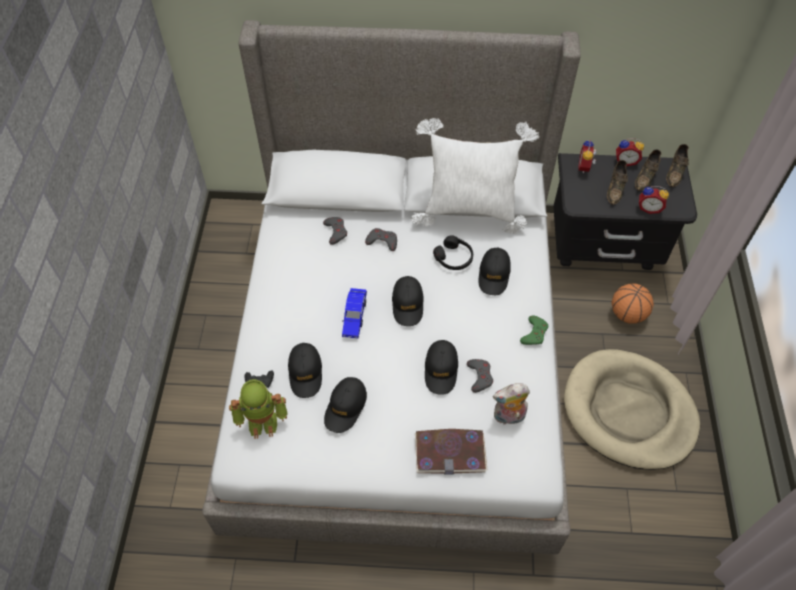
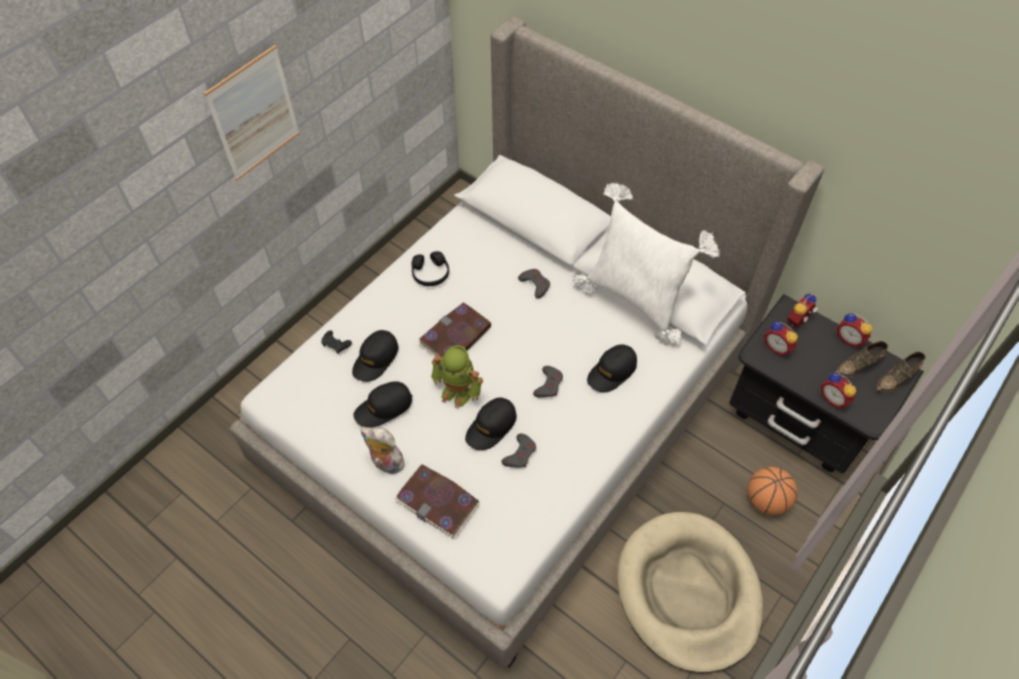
camera: 35 degrees right, 0 degrees up
(84, 207) = (254, 114): none -> picture
(263, 420) = (311, 377): toy robot -> toy robot (458, 391)
(335, 232) = (501, 254): grey game controller -> grey game controller (548, 384)
(354, 316) = (455, 336): blue toy car -> book
(408, 304) = (510, 352): black cap -> none
(454, 258) = (587, 335): black headphones -> black headphones (430, 273)
(508, 417) = (515, 505): plush toy -> plush toy (385, 463)
(534, 333) = (604, 447): green game controller -> none
(586, 193) = (777, 347): none -> alarm clock
(615, 189) = (813, 360): brown shoe -> none

